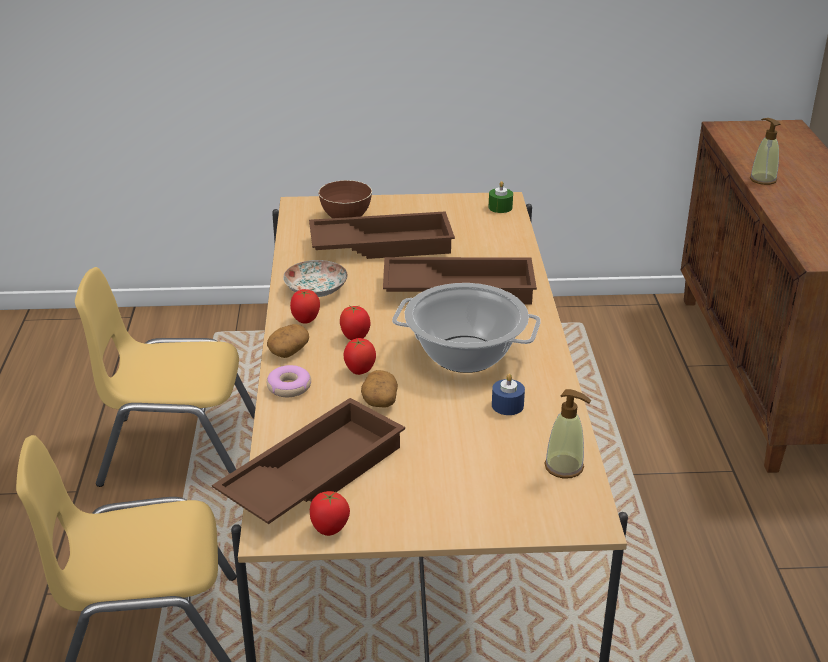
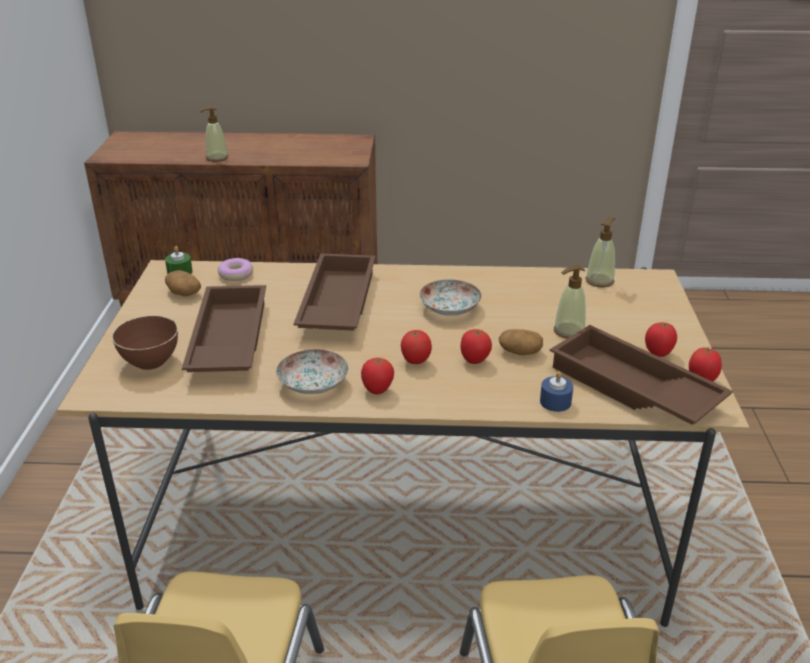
camera: 85 degrees left, 0 degrees up
(289, 350) = (434, 401): potato -> potato (183, 292)
(289, 387) = (500, 400): donut -> donut (236, 274)
(386, 501) = (658, 354): none -> tomato
(428, 435) = (568, 331): none -> soap dispenser
(464, 355) = (450, 308): cooking pot -> plate
(507, 405) = (525, 295): blue candle -> blue candle (555, 402)

